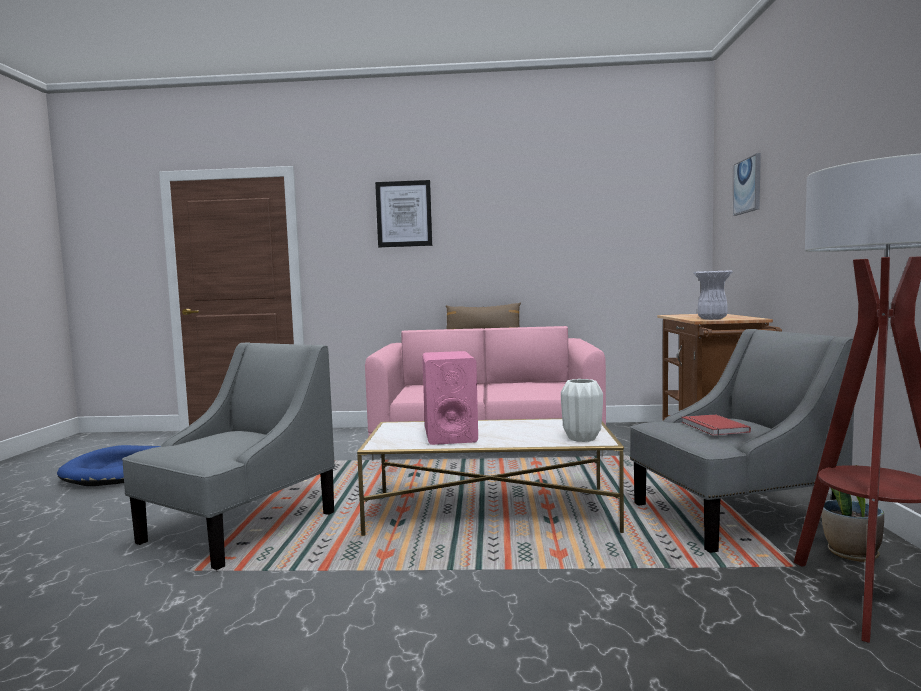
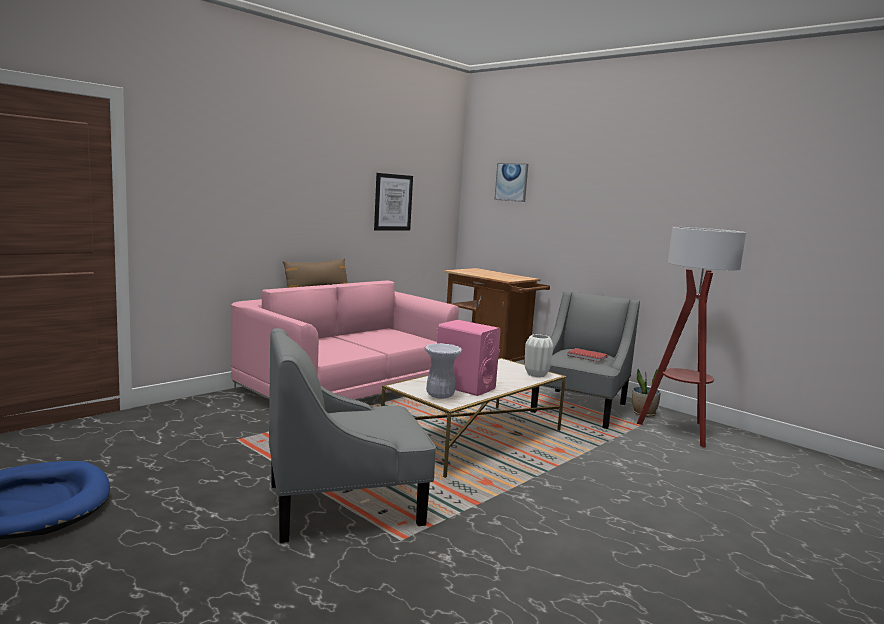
camera: 50 degrees left, 5 degrees up
(239, 527) = (345, 504): grey armchair -> grey armchair turned 90 degrees counterclockwise
(404, 214) = (247, 164): picture -> picture (393, 202)
(712, 319) = (509, 278): white vase -> white vase (439, 396)

